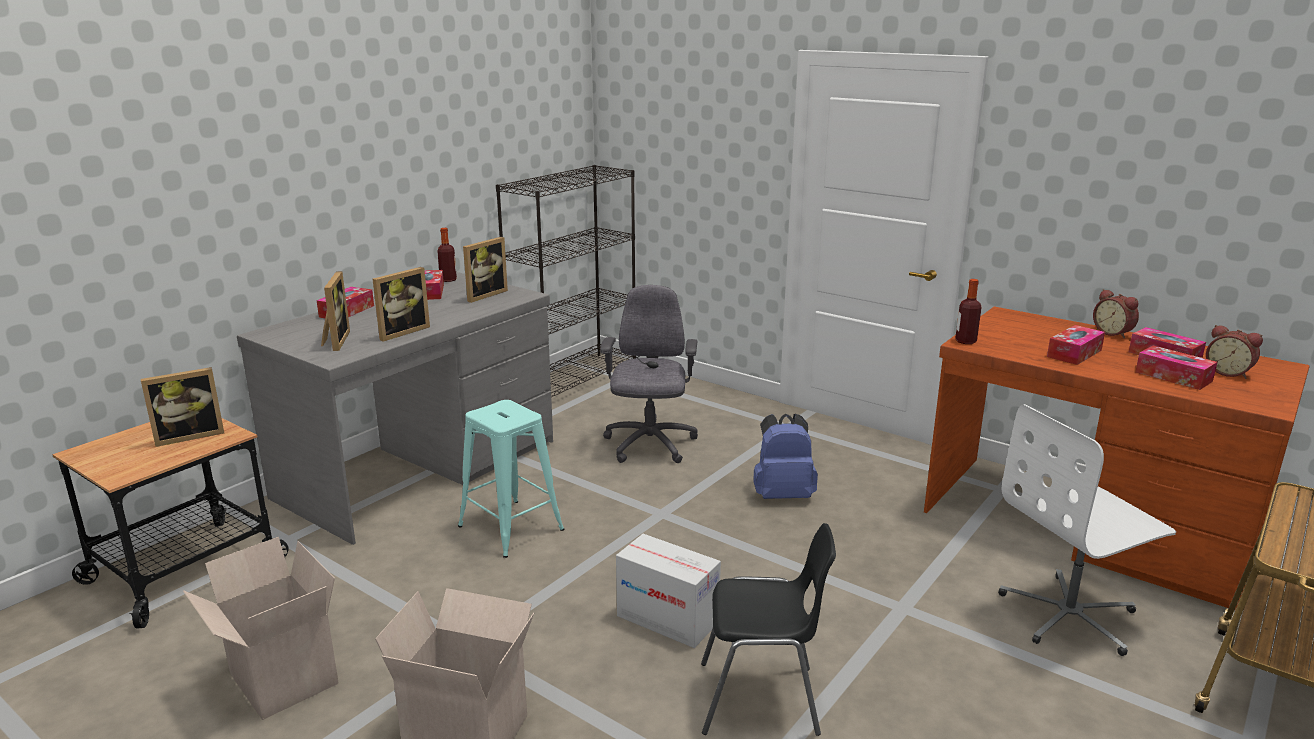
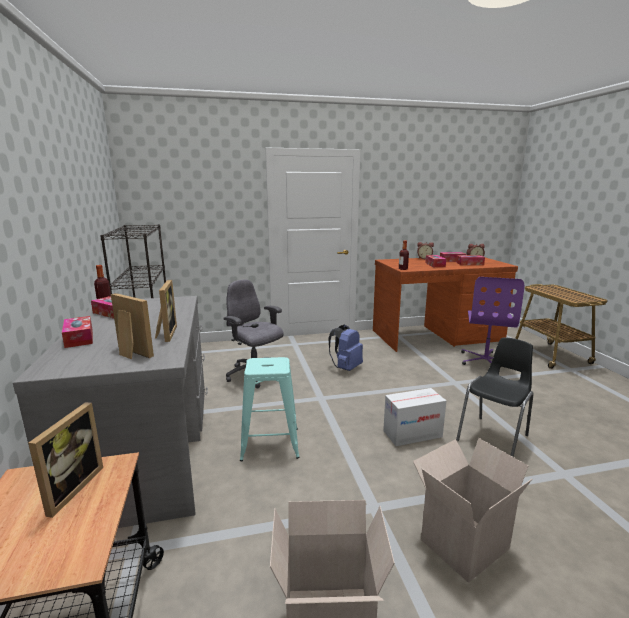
camera: 50 degrees left, 5 degrees down
(483, 295) = (157, 305): picture frame -> none
(1070, 616) = (485, 361): white office chair -> purple office chair

